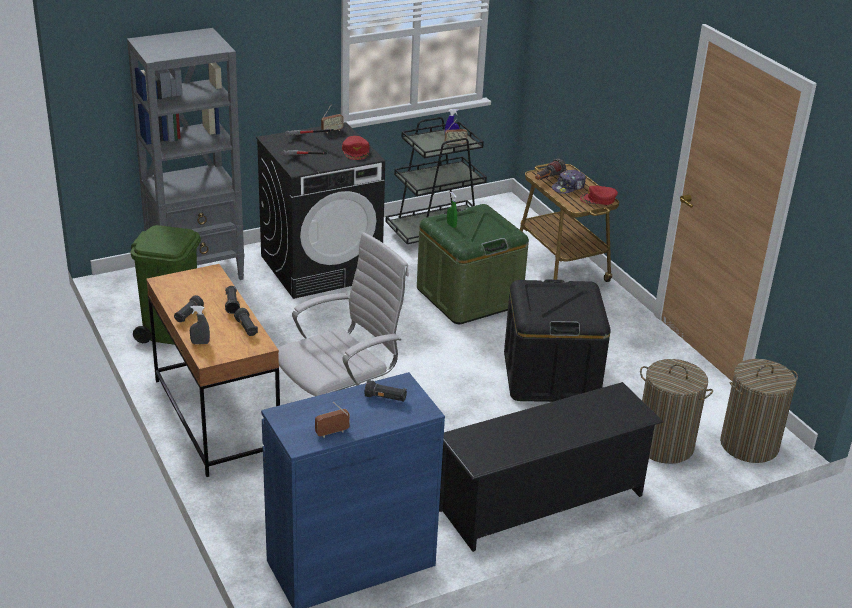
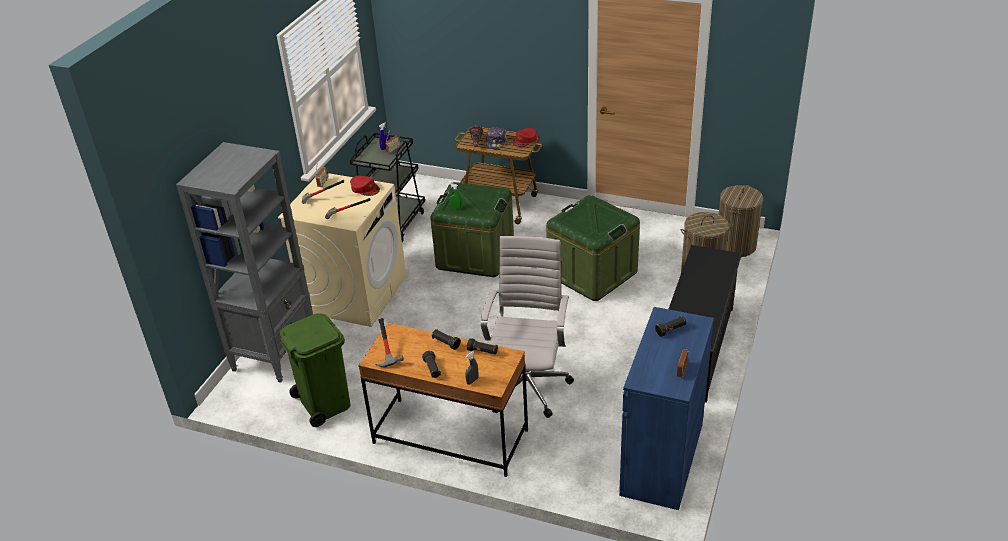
camera: 40 degrees left, 5 degrees up
(181, 284) = (389, 353): none -> hammer
(321, 267) = (354, 294): black washing machine -> beige washing machine
(551, 376) = (592, 273): black storage box -> green storage box

